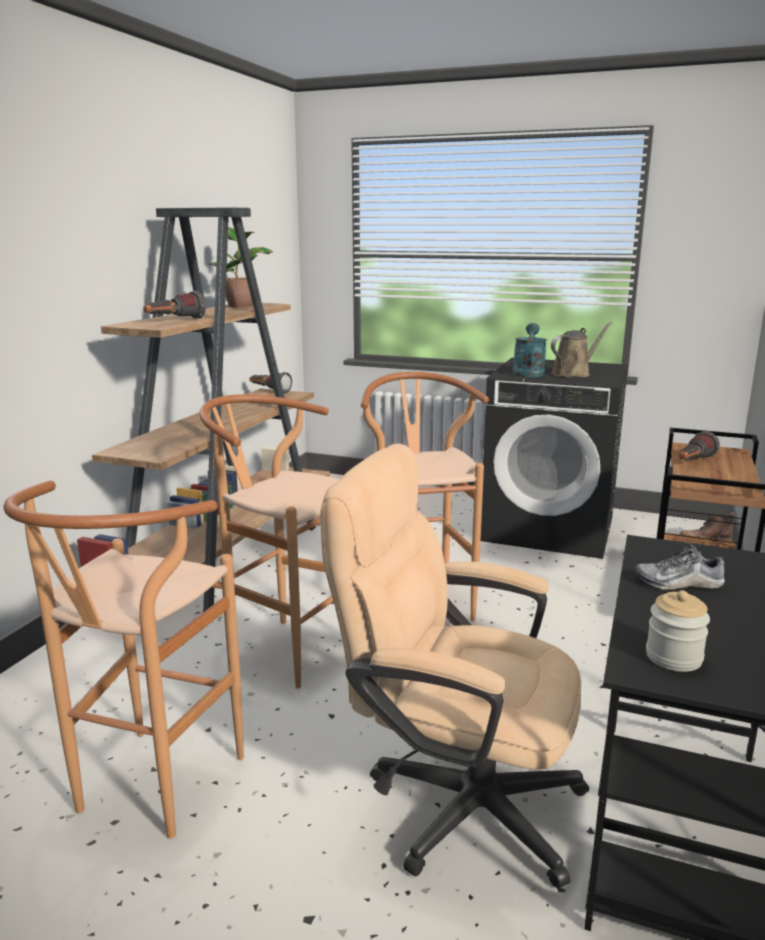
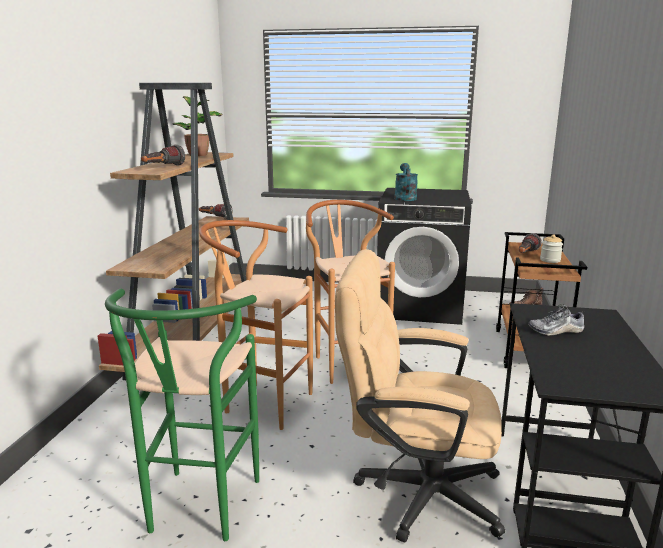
camera: 10 degrees left, 0 degrees up
(149, 793) = (199, 512): brown stool -> green stool
(573, 373) = (435, 197): brown watering can -> none
(673, 657) = (574, 375): jar -> jar (550, 260)

